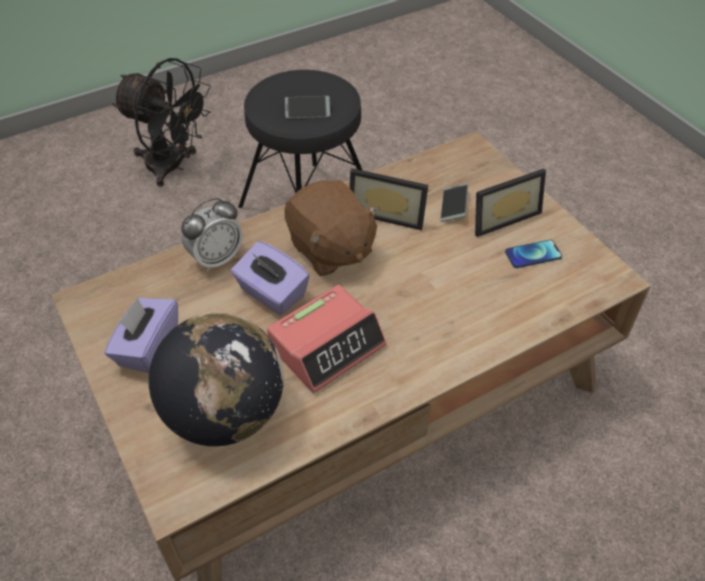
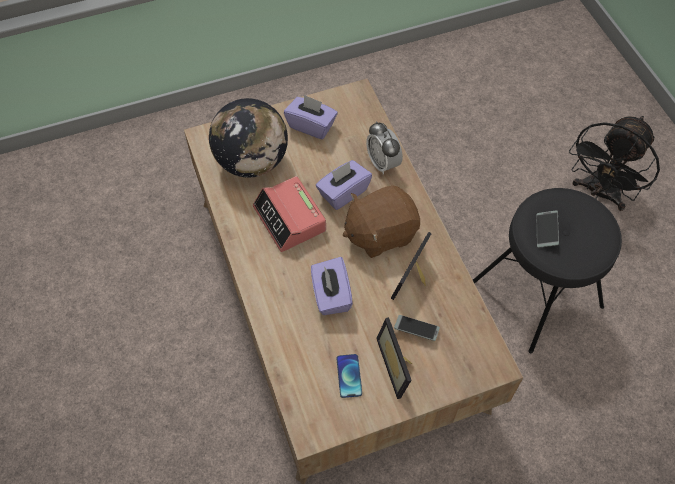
camera: 100 degrees right, 10 degrees up
(434, 284) = (331, 295): none -> purple tissue box

